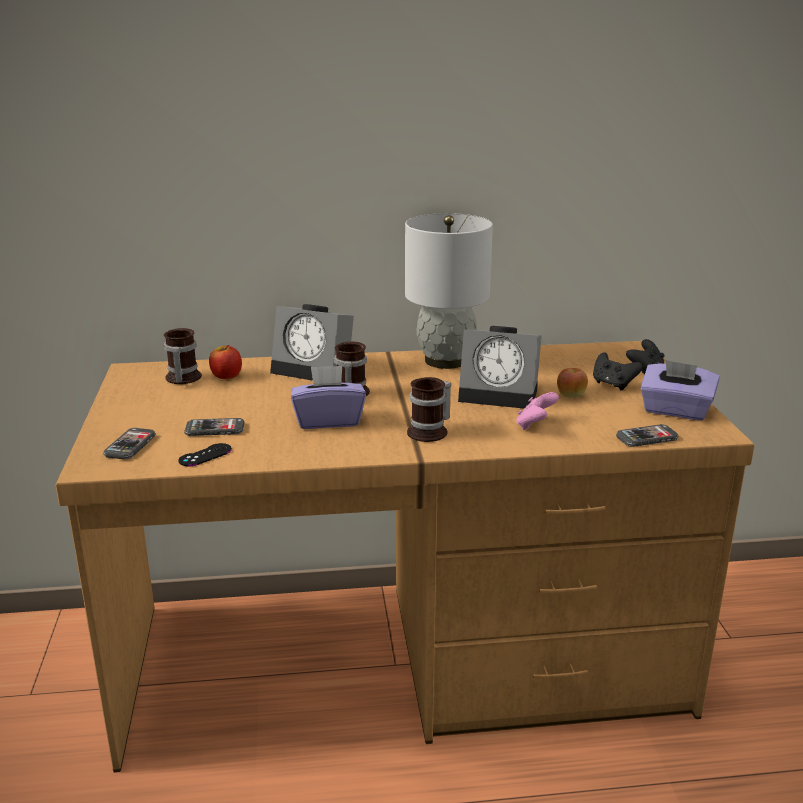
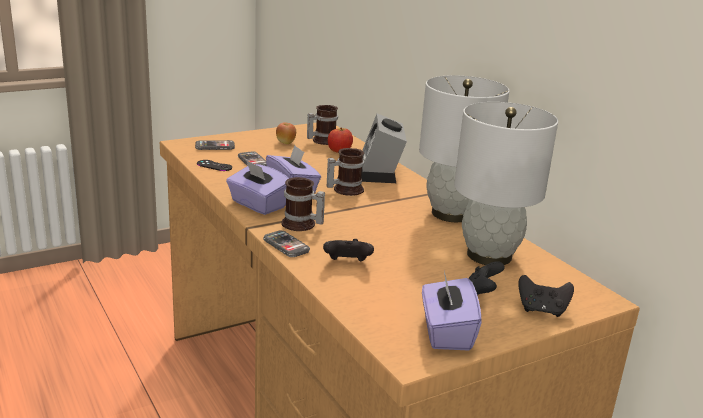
camera: 65 degrees right, 0 degrees up
(359, 446) = (258, 205): none -> purple tissue box
(501, 394) = (401, 243): alarm clock -> none
(535, 425) = (347, 264): pink game controller -> black game controller
(541, 366) = (489, 255): none -> white table lamp
(571, 396) = (429, 275): apple -> apple (286, 143)
(646, 438) = (364, 319): phone -> phone (286, 245)

